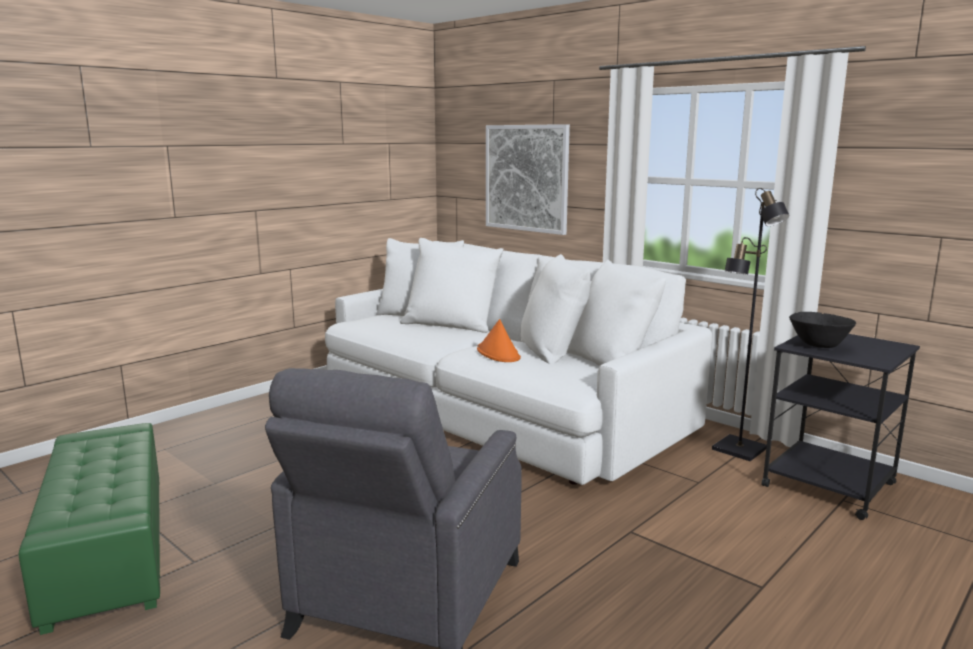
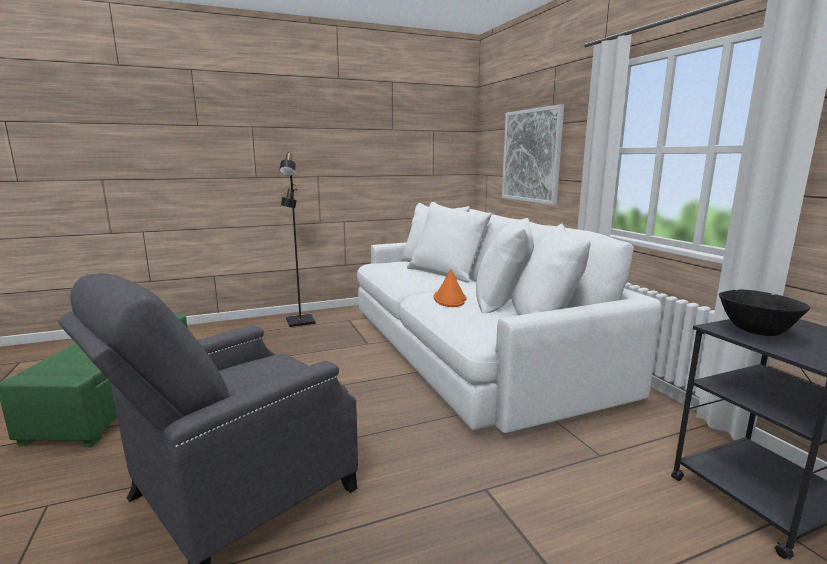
camera: 25 degrees right, 0 degrees up
(739, 449) = (675, 430): black floor lamp -> black floor lamp (300, 321)

